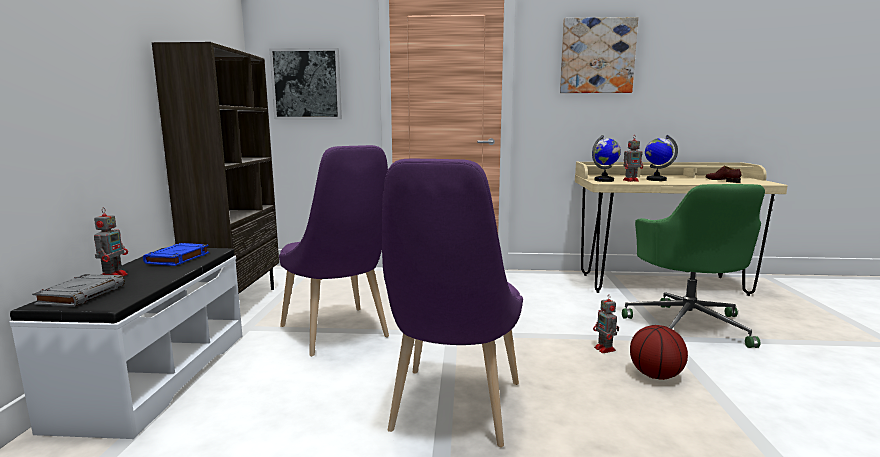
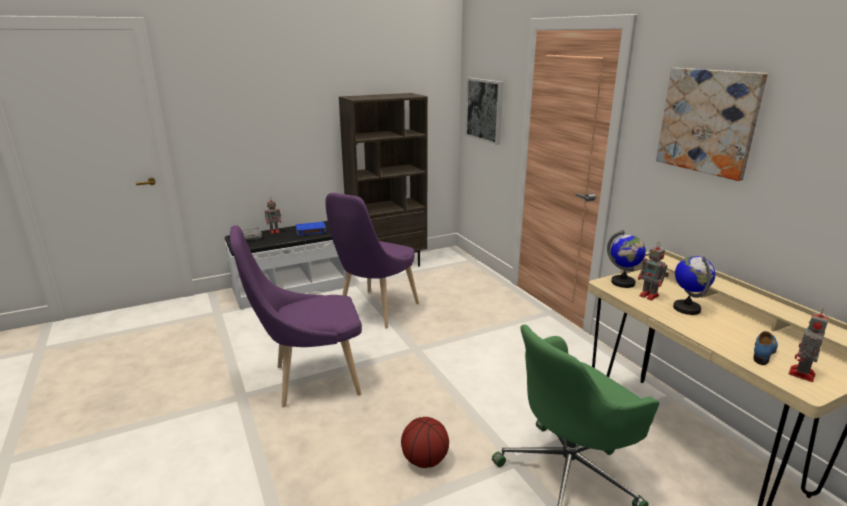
camera: 60 degrees right, 10 degrees up
(605, 349) = (453, 426): toy robot -> toy robot (801, 374)
(722, 181) = (763, 352): brown shoe -> blue shoe

